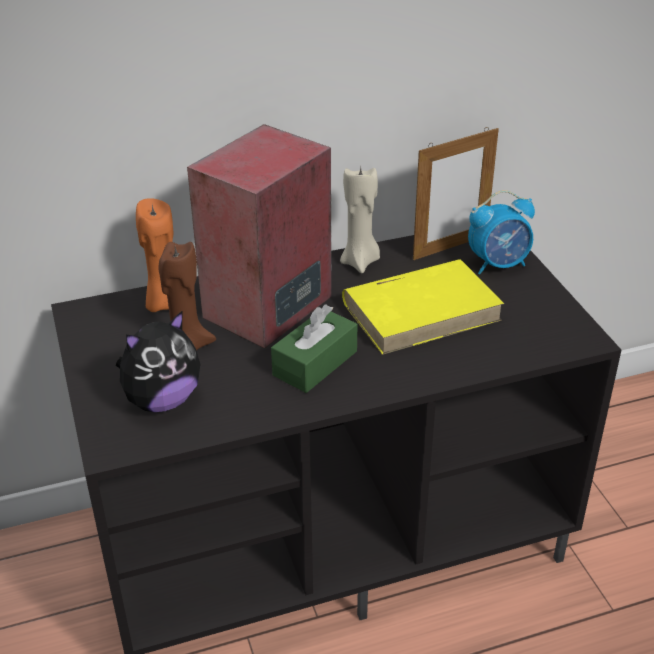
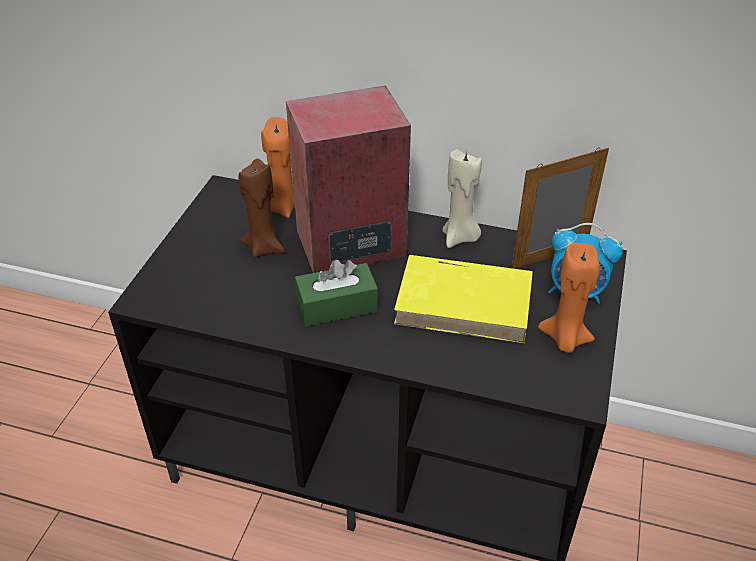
camera: 35 degrees right, 5 degrees up
(162, 400) = (206, 281): plush toy -> none
(450, 247) = (550, 257): picture frame -> picture frame turned 150 degrees clockwise
(528, 303) = (565, 339): none -> orange candle

